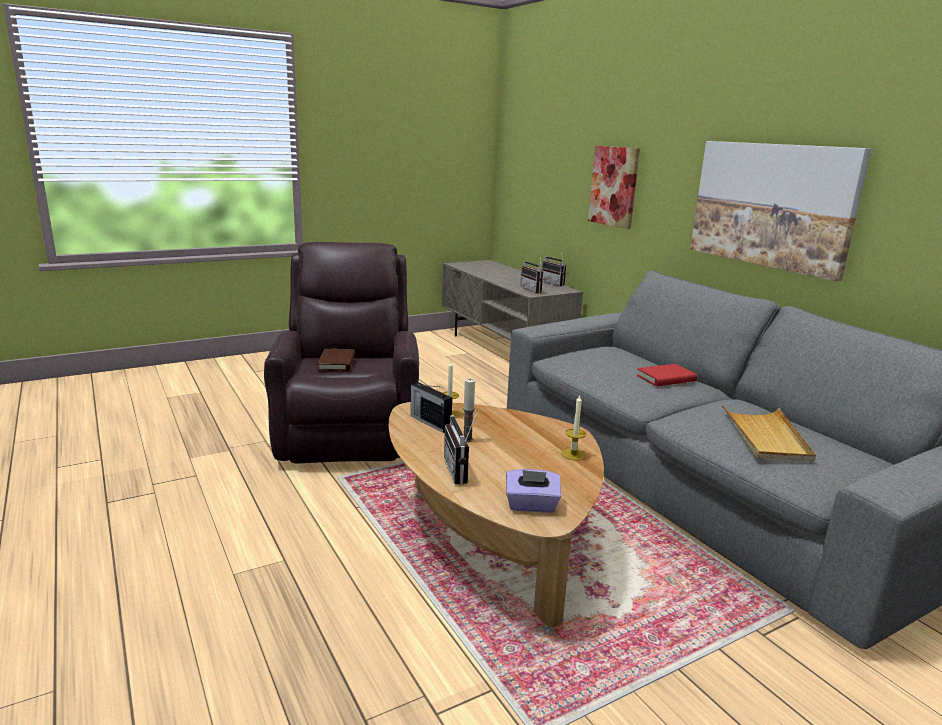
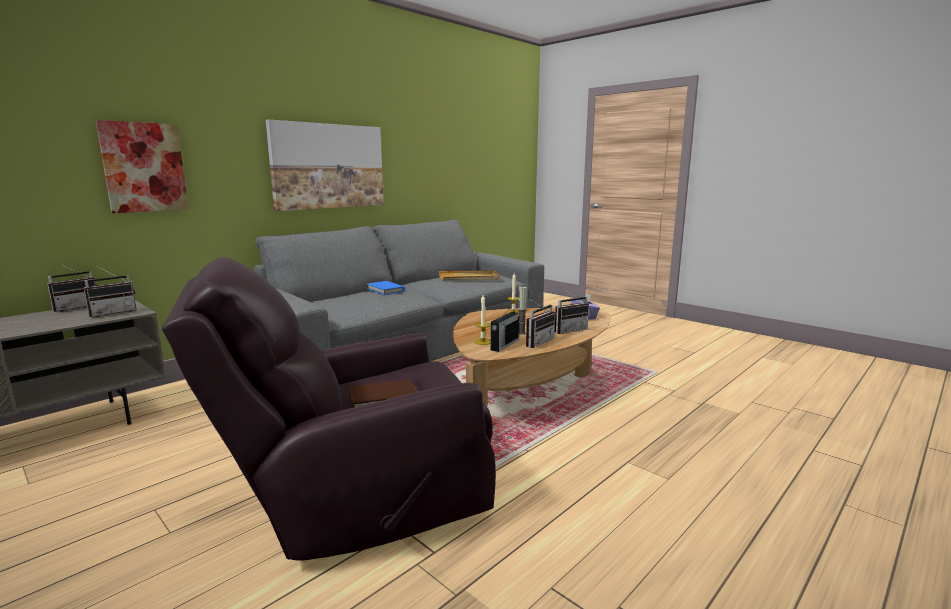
camera: 105 degrees left, 5 degrees down
(426, 440) = (536, 342): none -> radio
(666, 378) = (385, 290): red book -> blue book

